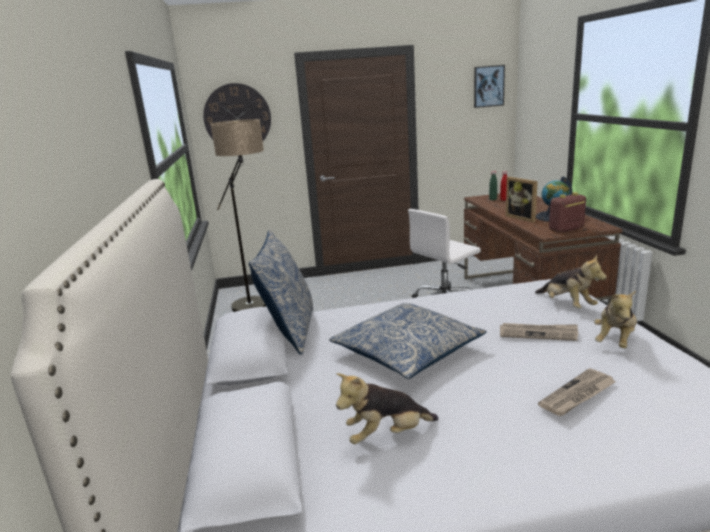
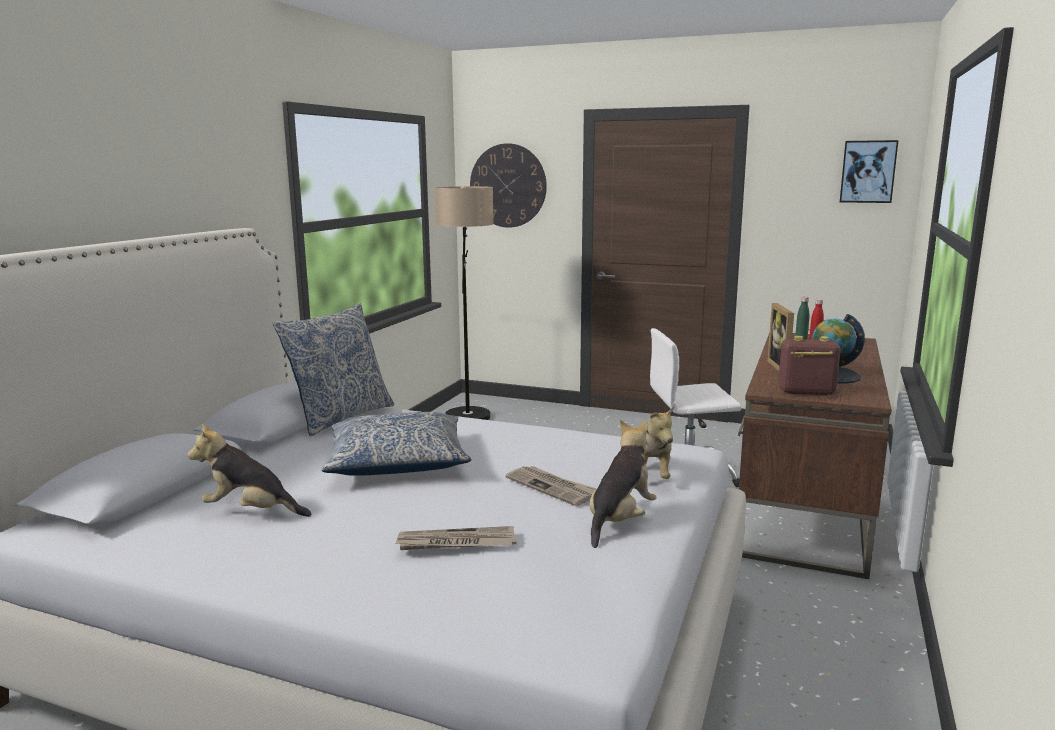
camera: 30 degrees right, 5 degrees down
(615, 340) = (620, 520): plush toy -> plush toy turned 150 degrees clockwise

